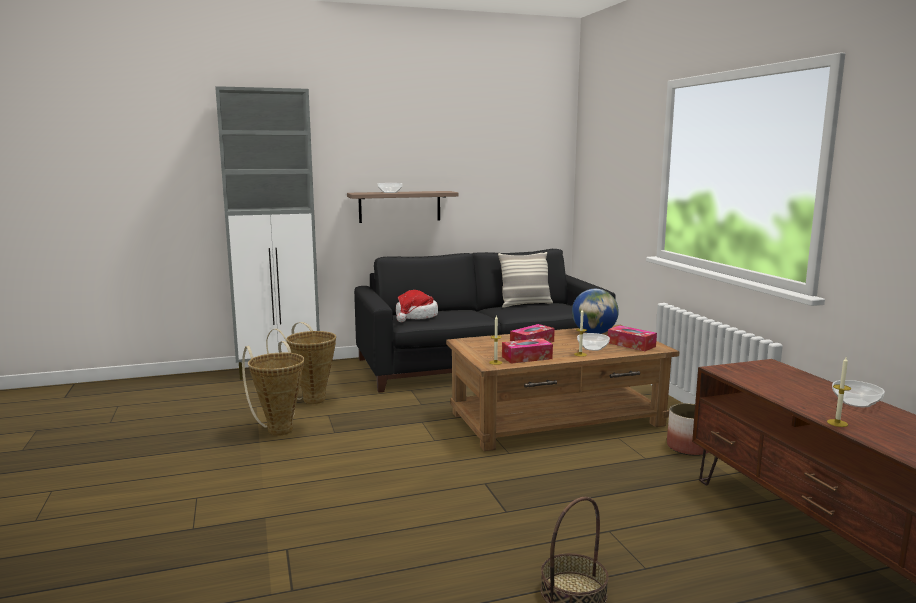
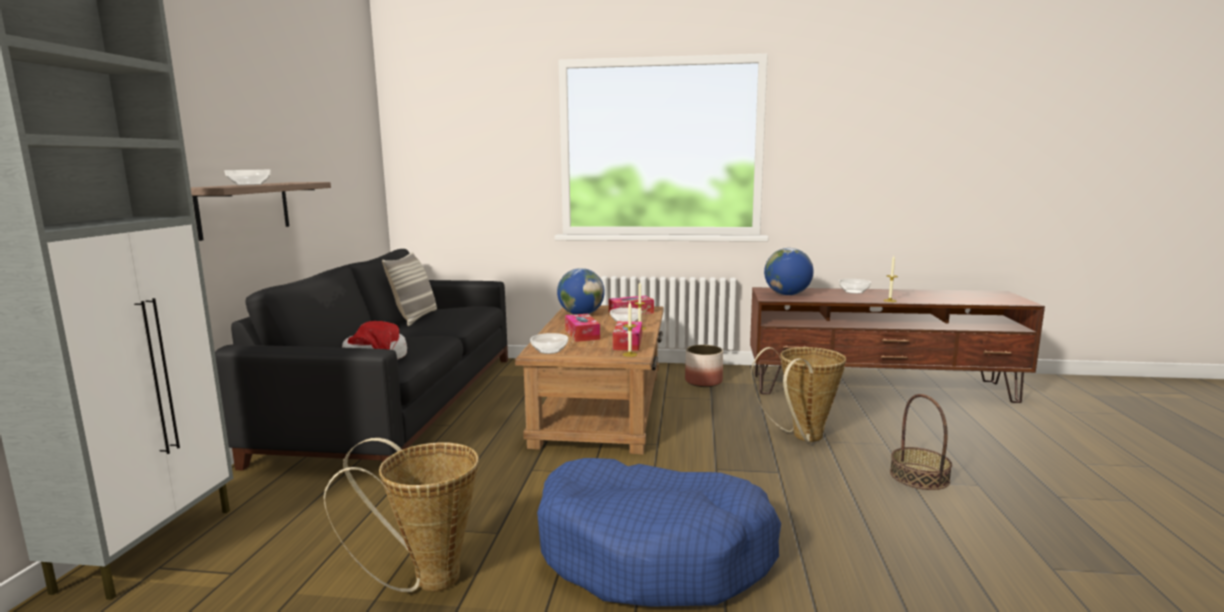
camera: 65 degrees left, 0 degrees up
(310, 399) = (341, 534): basket -> basket (802, 438)
(338, 481) = (654, 553): none -> blue dog bed
(475, 342) = (549, 351): none -> bowl
(759, 374) = (787, 294): none -> globe

